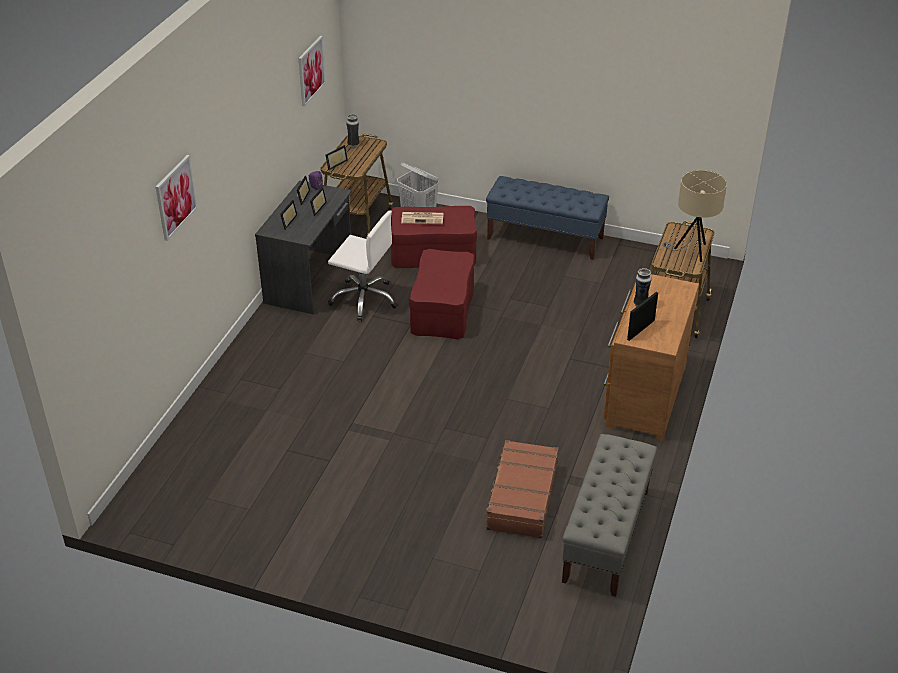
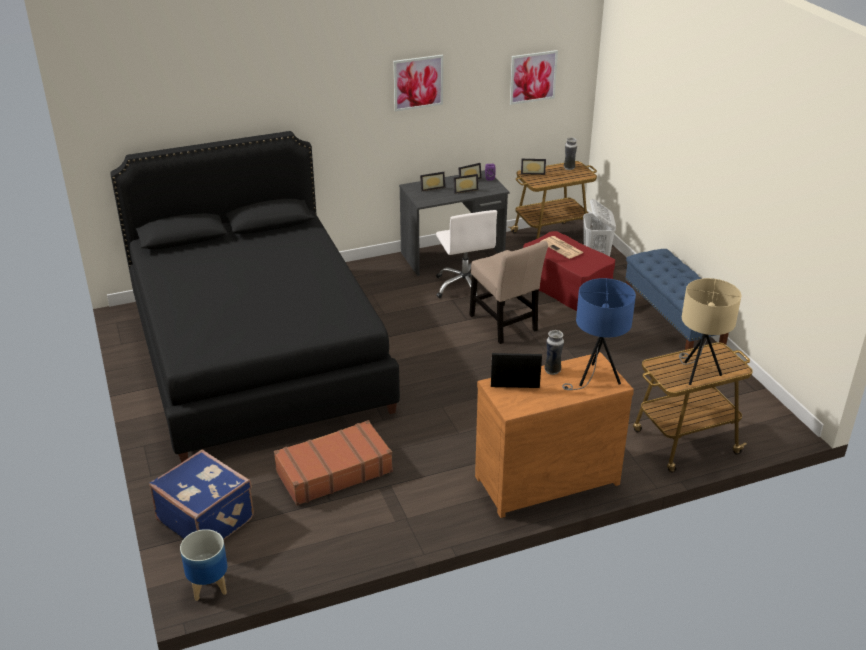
camera: 50 degrees right, 5 degrees down
(175, 197) = (279, 97): picture -> picture (418, 82)
(307, 463) = (257, 354): none -> black bed
(443, 310) = (504, 325): red ottoman -> beige chair
(502, 599) = (207, 518): none -> blue suitcase
(586, 634) = (208, 586): none -> planter
(606, 536) = (338, 542): grey bench -> none
(671, 292) = (595, 379): none -> blue table lamp

